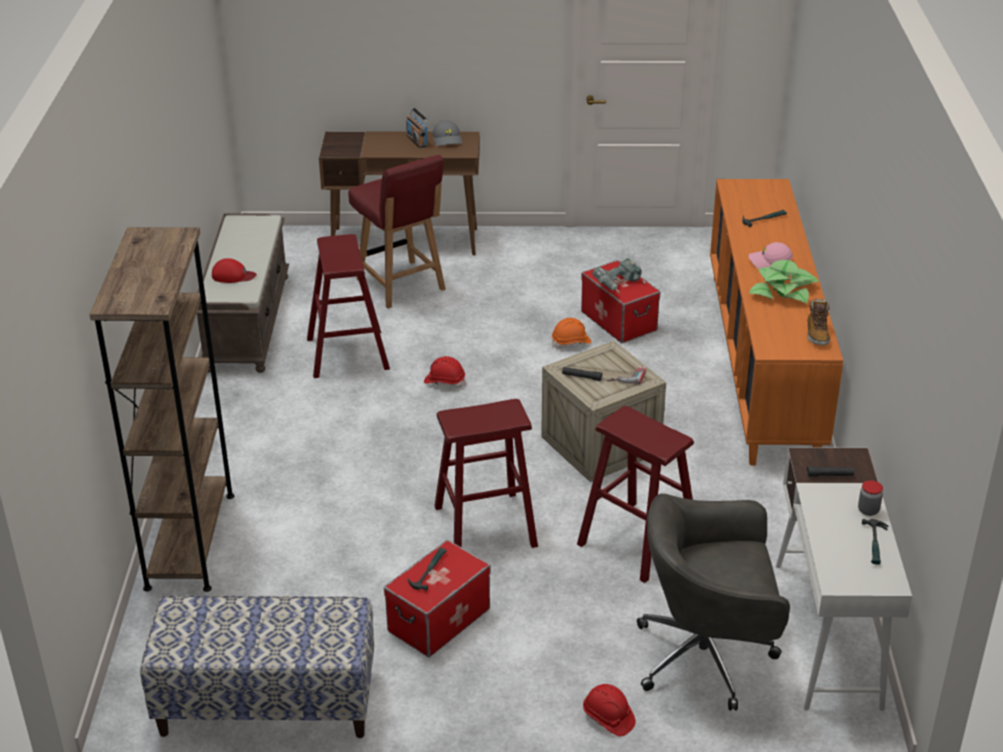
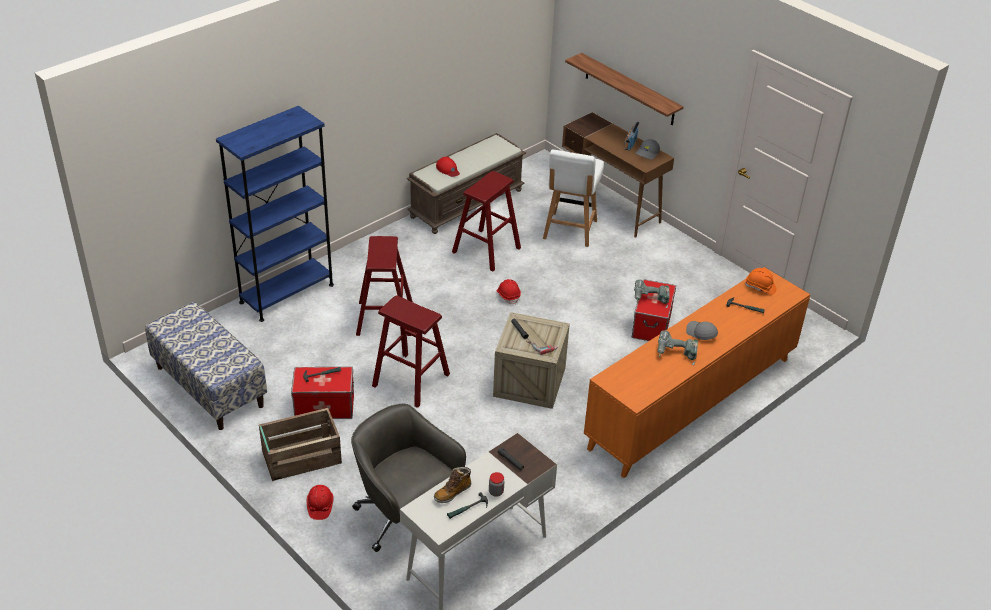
camera: 45 degrees right, 5 degrees up
(190, 540) = (287, 293): brown bookcase -> blue bookcase
(382, 72) = (629, 89): none -> shelf
(401, 285) = (569, 230): red chair -> white chair
(503, 689) = (300, 457): none -> crate
(571, 342) = (605, 319): orange hard hat -> orange hard hat (760, 287)
(637, 541) = (466, 441): red stool -> red stool (384, 318)
(769, 261) = (701, 333): pink cap -> grey cap
(783, 291) = (675, 355): potted plant -> power drill
(817, 334) = (648, 390): boot -> boot (452, 492)

